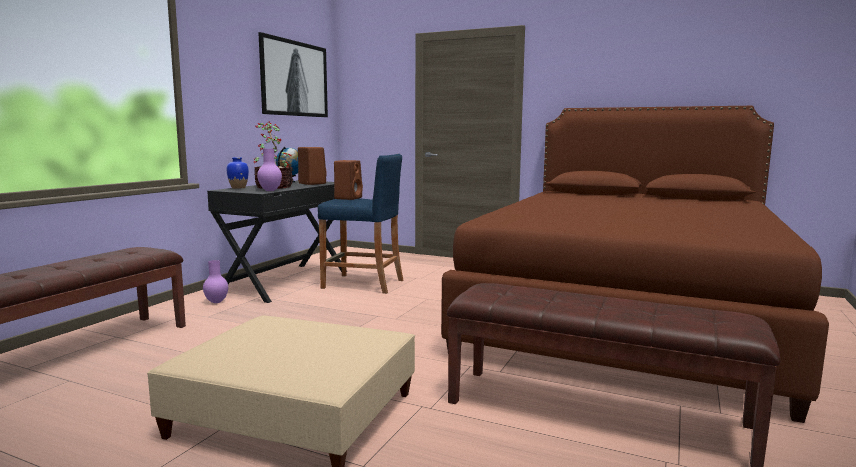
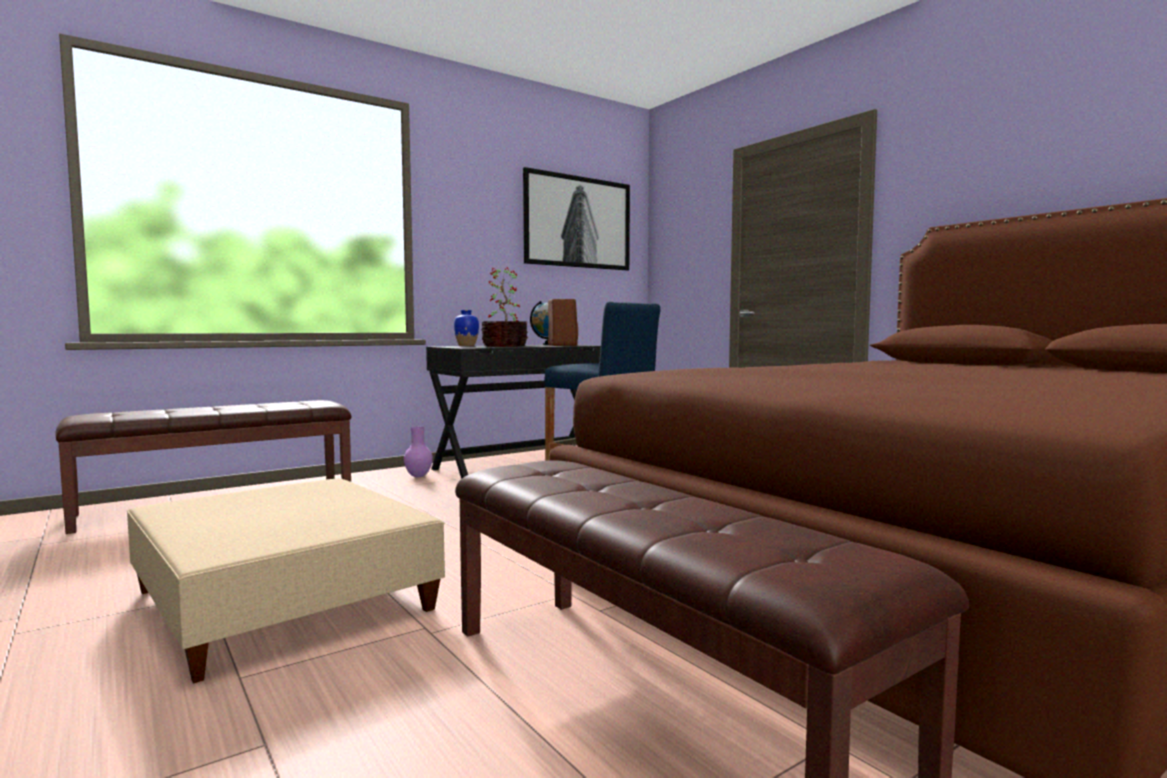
camera: 30 degrees right, 5 degrees down
(270, 190) = (483, 347): purple vase -> none
(348, 198) = (591, 363): brown speaker -> none

